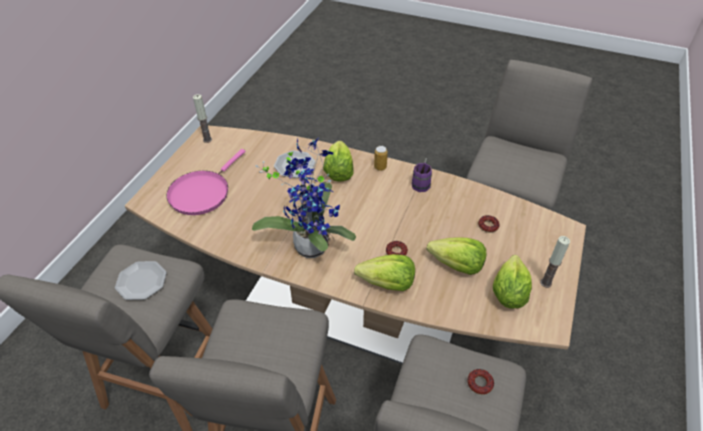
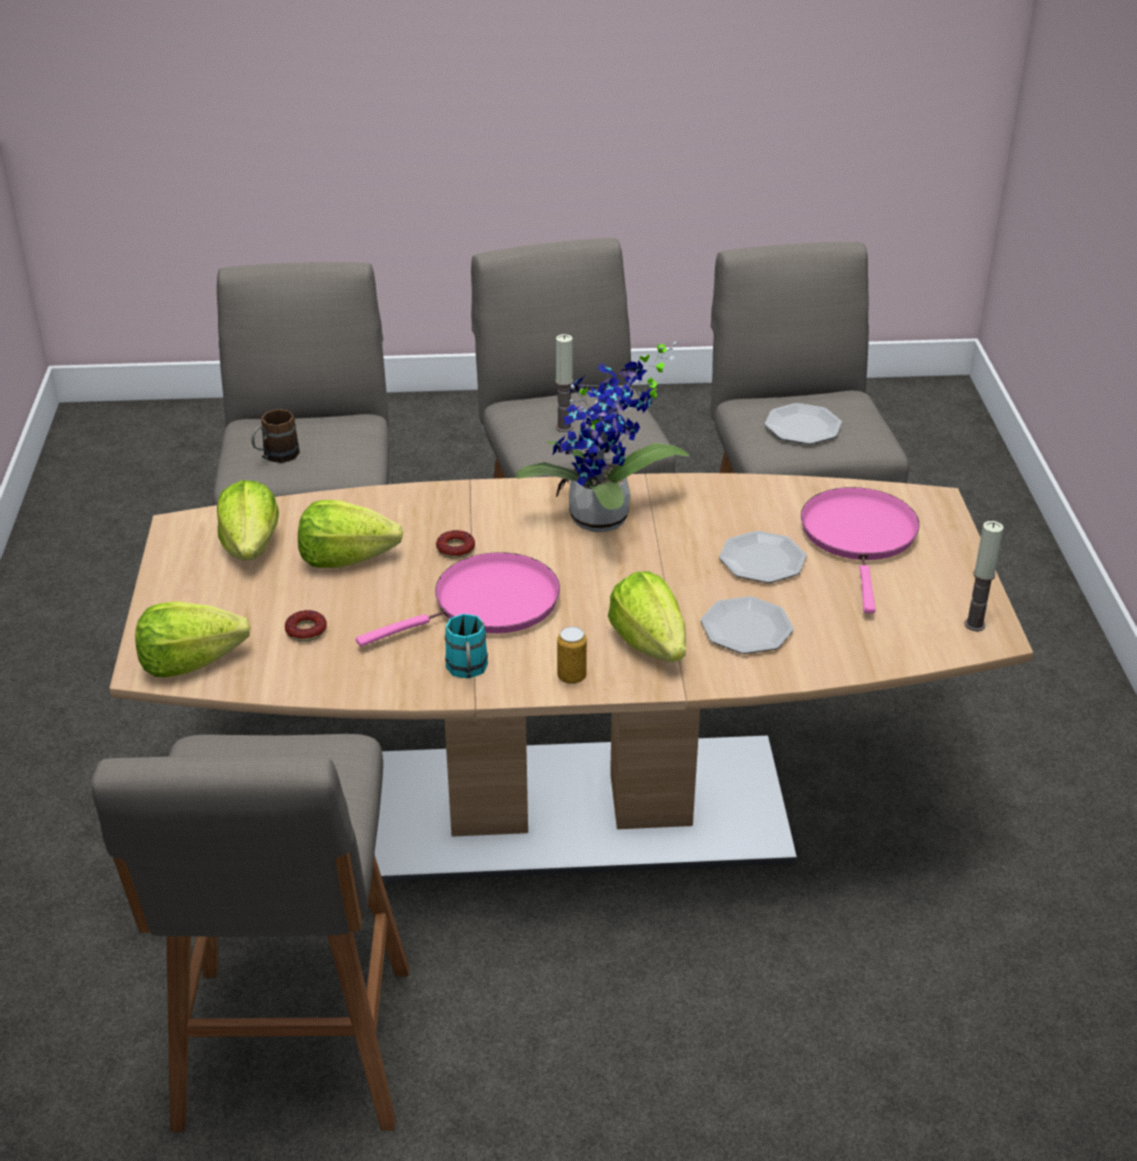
camera: 155 degrees right, 10 degrees down
(256, 195) = (762, 560): none -> plate
(387, 284) = (447, 509): lettuce -> lettuce (190, 662)
(396, 212) = (489, 604): none -> pink frying pan
(421, 182) = (467, 672): purple mug -> turquoise mug
(480, 383) = (275, 457): donut -> brown mug
(546, 283) = (189, 575): candle -> candle (564, 427)

